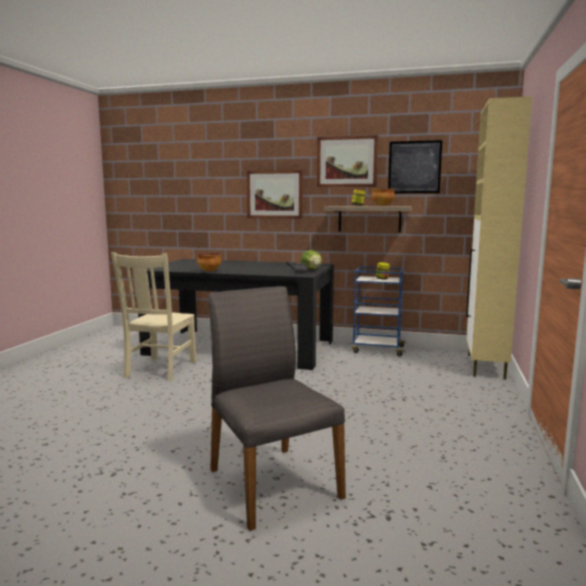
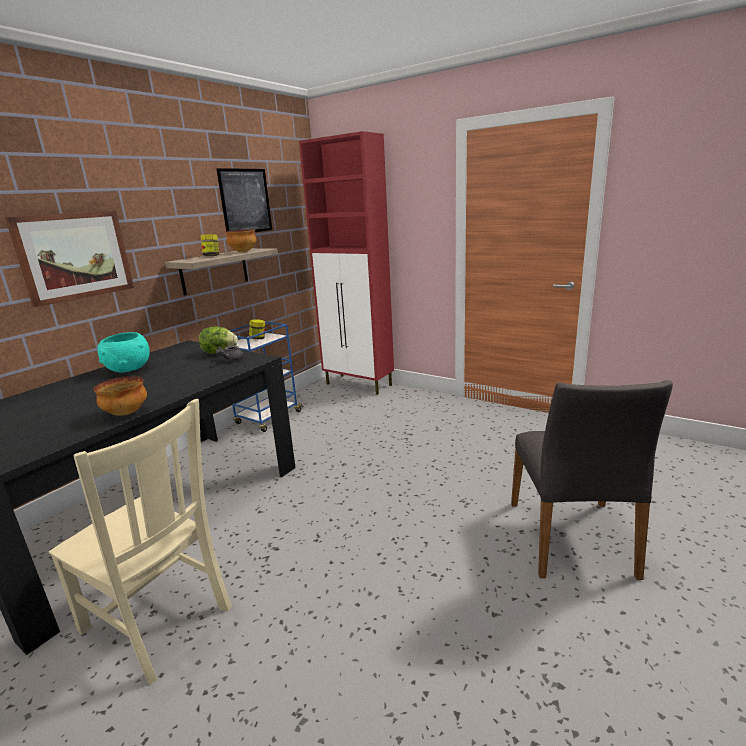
camera: 70 degrees left, 10 degrees up
(271, 264) = (129, 369): none -> turquoise bowl
(271, 482) = (572, 538): grey chair -> grey chair turned 75 degrees counterclockwise
(347, 162) = (173, 196): picture -> none
(485, 366) = (359, 385): beige cabinet -> red cabinet

